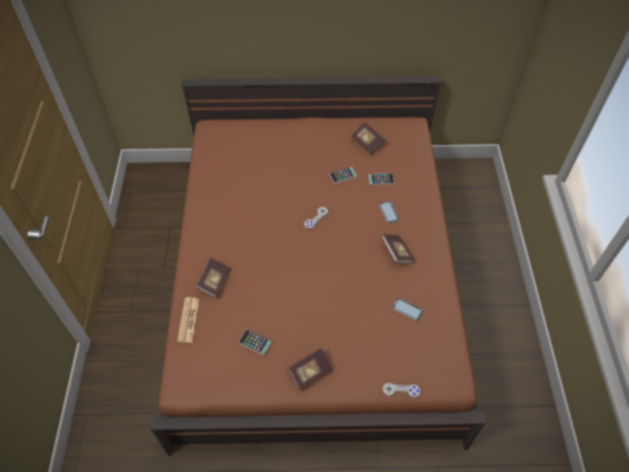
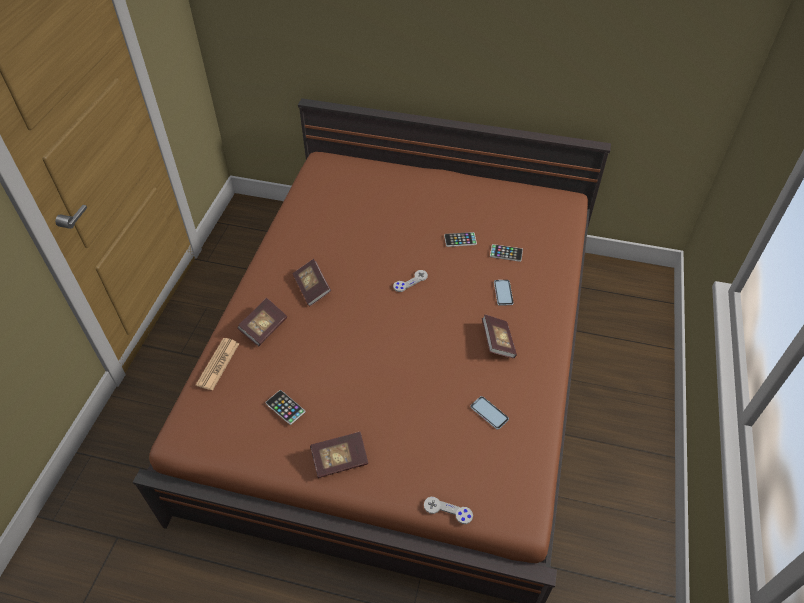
camera: 15 degrees right, 5 degrees down
(367, 143) = (503, 210): book -> book (312, 288)

